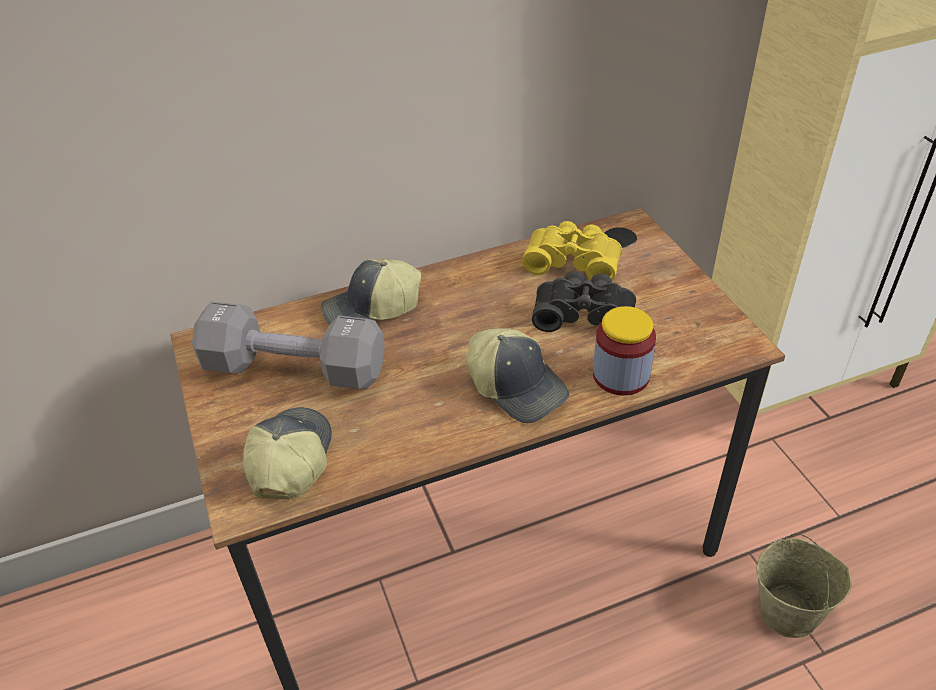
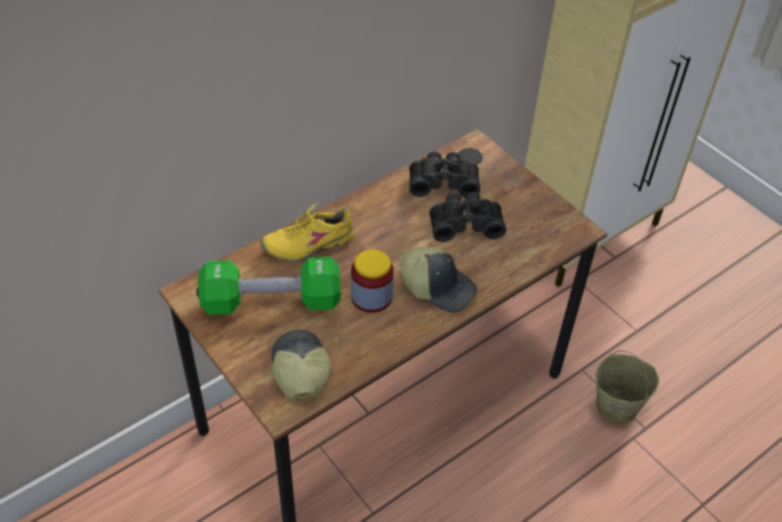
camera: 20 degrees left, 5 degrees up
(294, 369) = (272, 301): grey dumbbell -> green dumbbell
(372, 309) = (309, 244): cap -> yellow shoe
(573, 261) = (443, 181): yellow binoculars -> black binoculars
(621, 375) = (505, 266): jar -> jar (371, 297)

